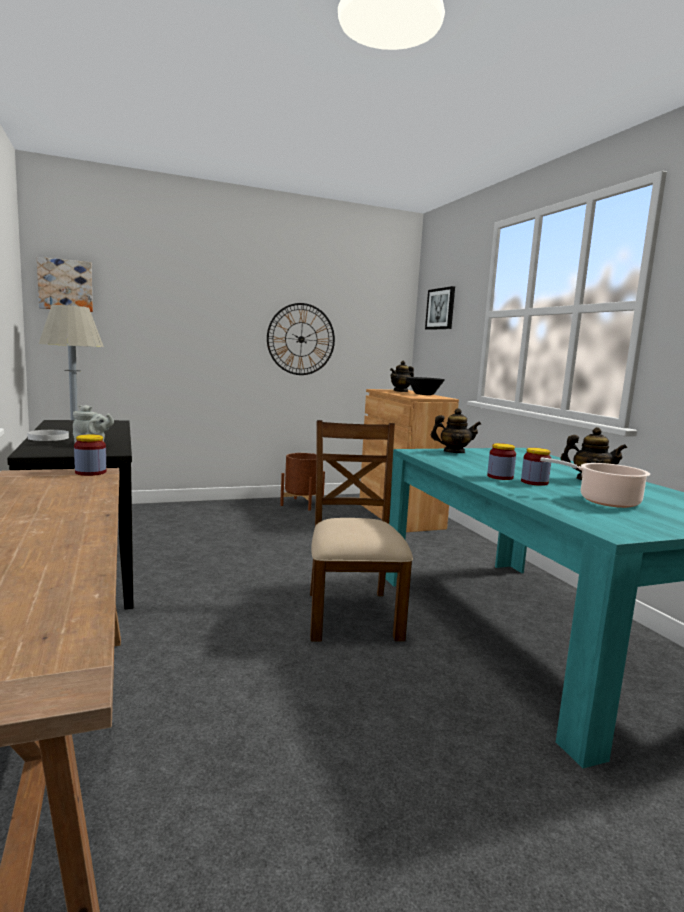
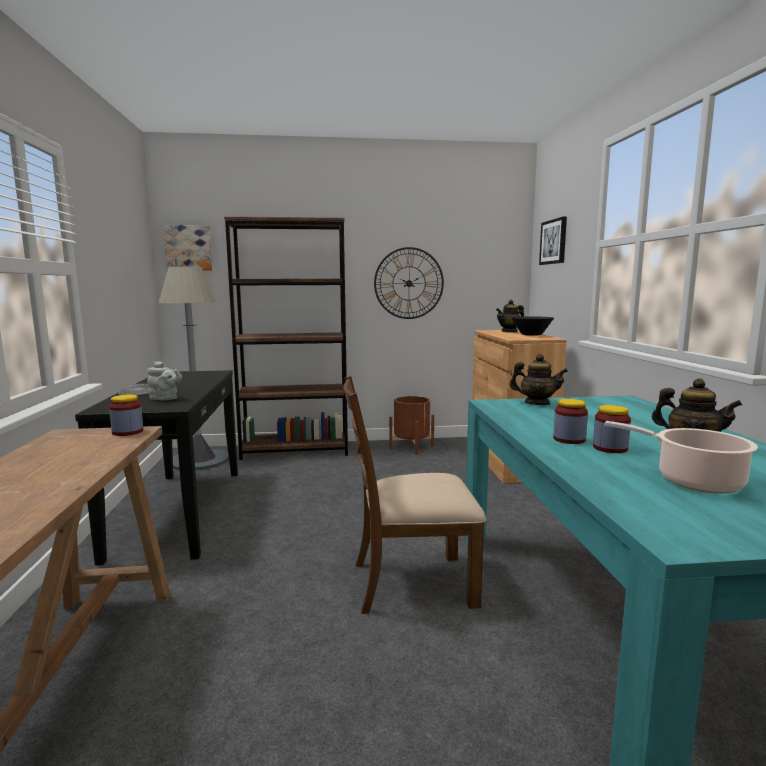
camera: 15 degrees right, 0 degrees up
(182, 508) = (295, 450): none -> brown bookcase
(351, 614) = (411, 582): brown chair -> brown chair turned 105 degrees counterclockwise

